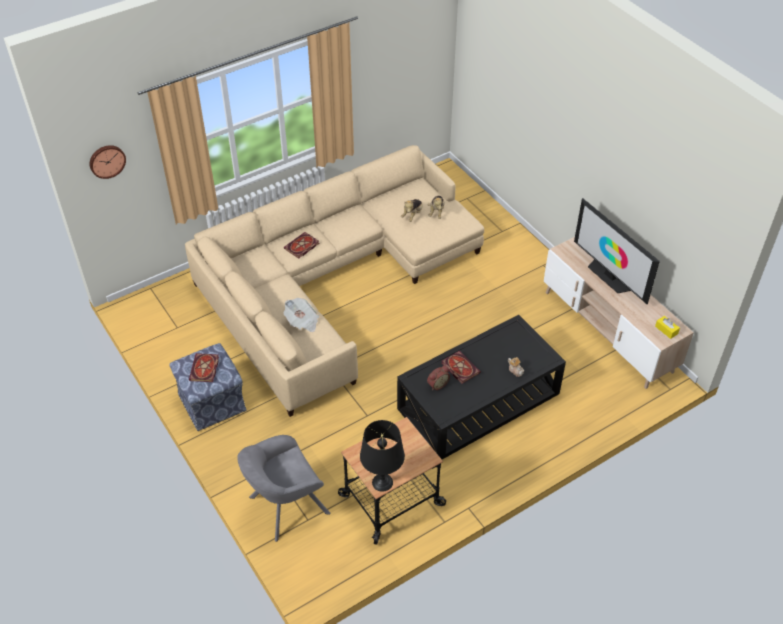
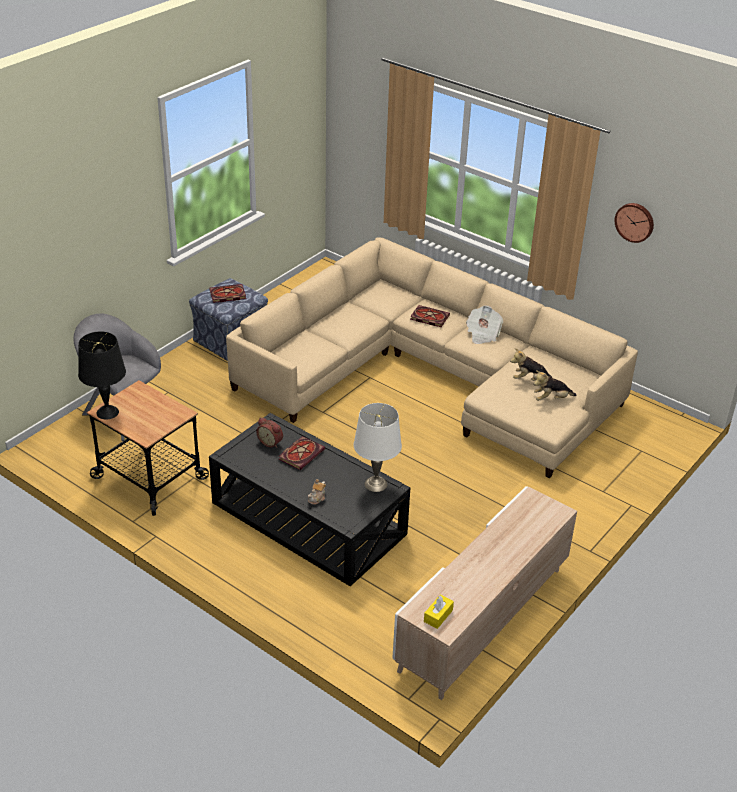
camera: 70 degrees right, 10 degrees down
(107, 161) = (354, 112): wall clock -> wall clock (635, 222)
(302, 321) = (321, 340): newspaper -> newspaper (482, 334)
(509, 332) = (375, 484): none -> white table lamp
(609, 276) = (510, 548): television -> none

